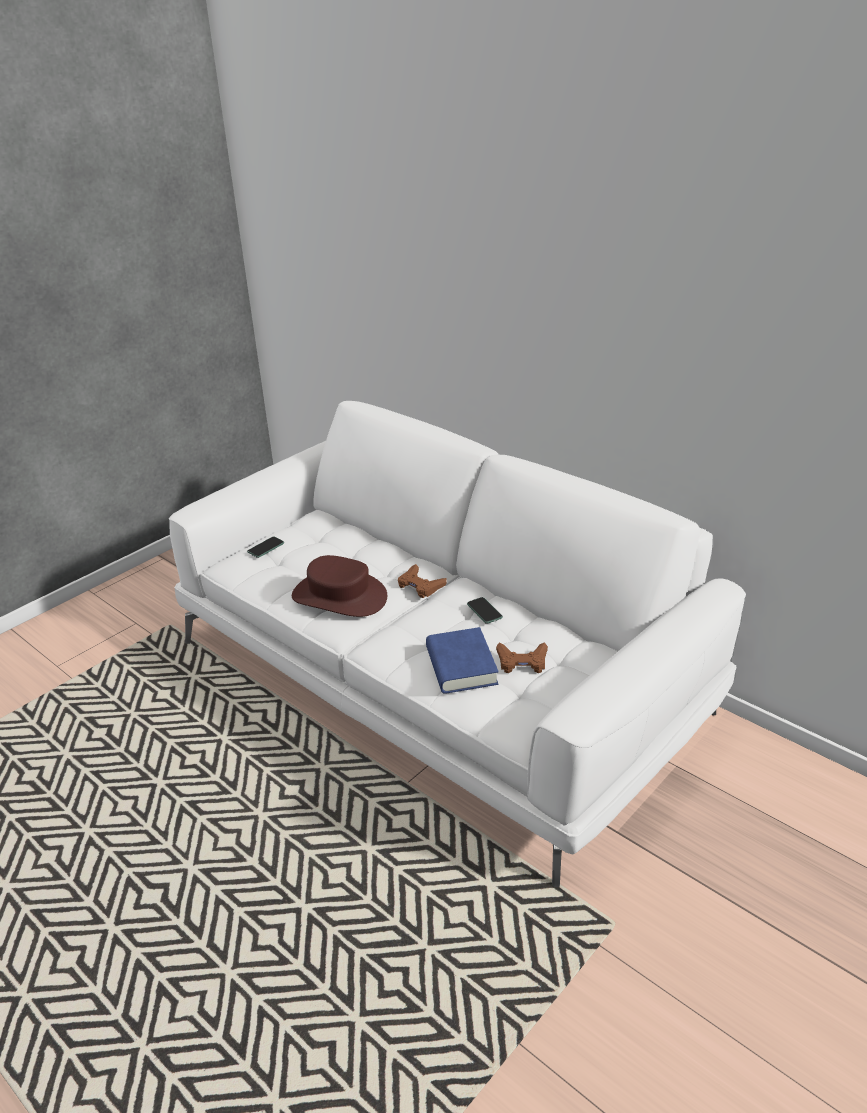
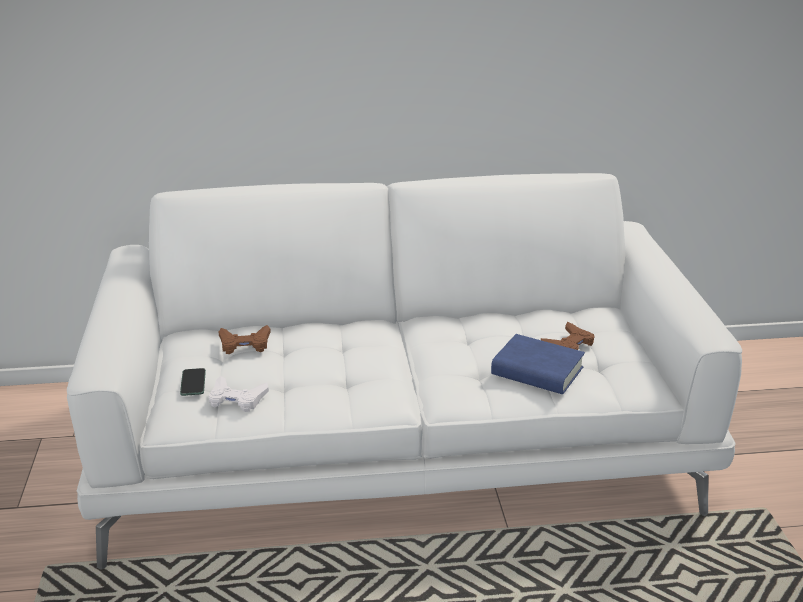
camera: 50 degrees left, 5 degrees down
(269, 572) = (236, 399): none -> white game controller
(340, 596) = (346, 380): brown hat -> none
(420, 585) = (395, 339): brown game controller -> brown game controller (245, 344)
(484, 611) = (480, 328): phone -> none

